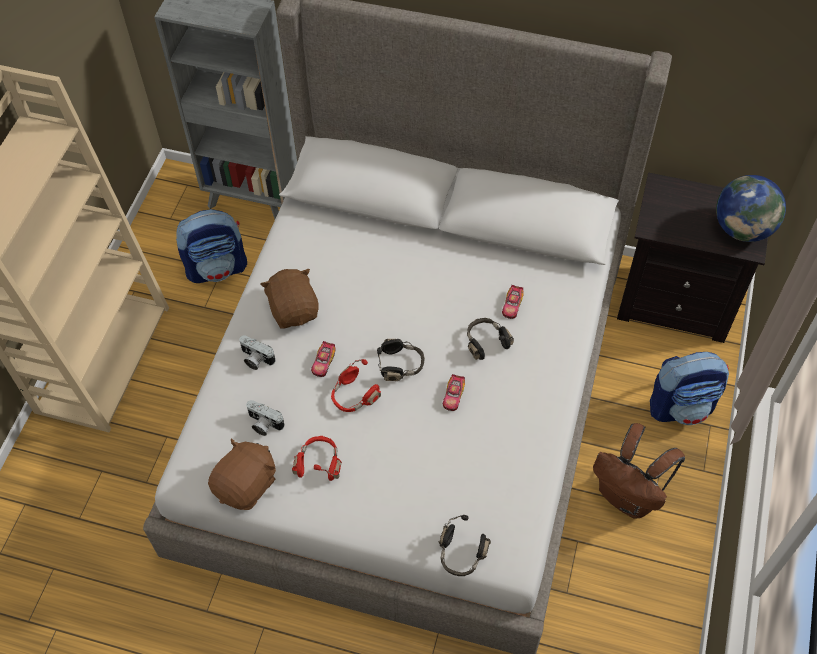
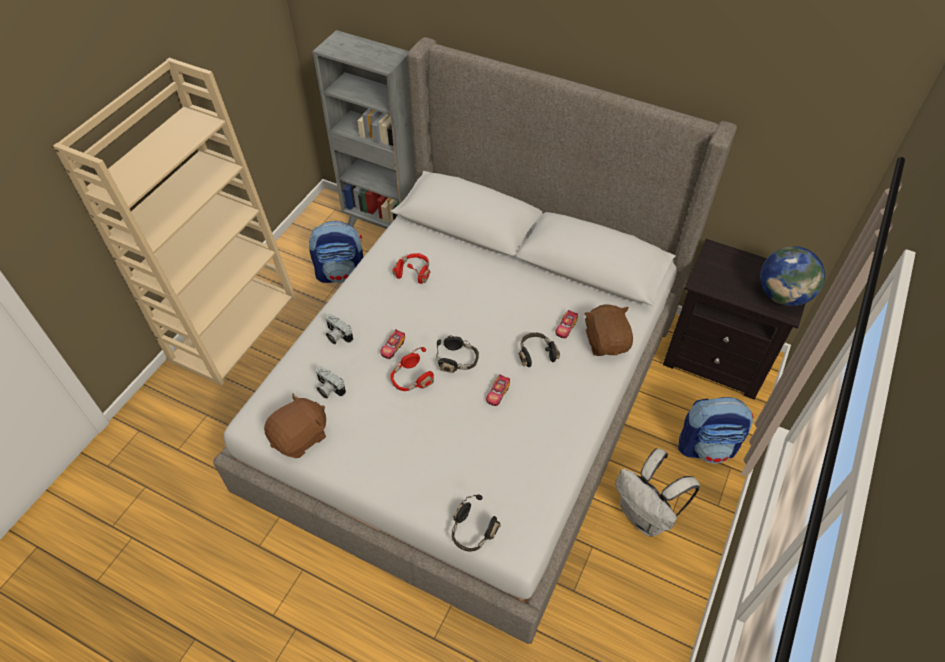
camera: 10 degrees right, 5 degrees down
(294, 310) = (380, 302): brown plush toy -> brown plush toy (606, 342)
(319, 463) = (367, 430): red headphones -> red headphones (414, 273)
(628, 496) = (645, 516): brown backpack -> white backpack

